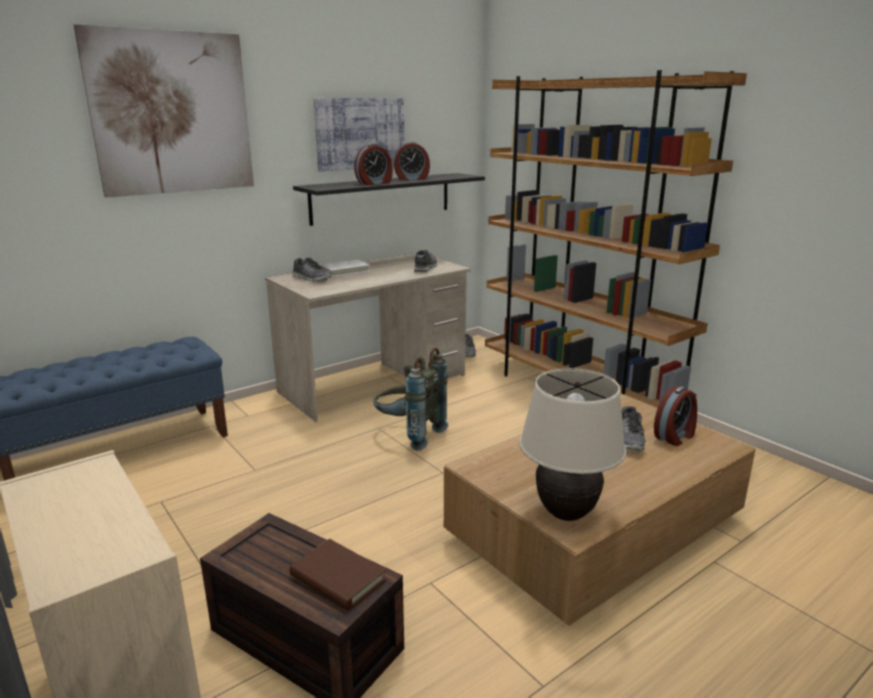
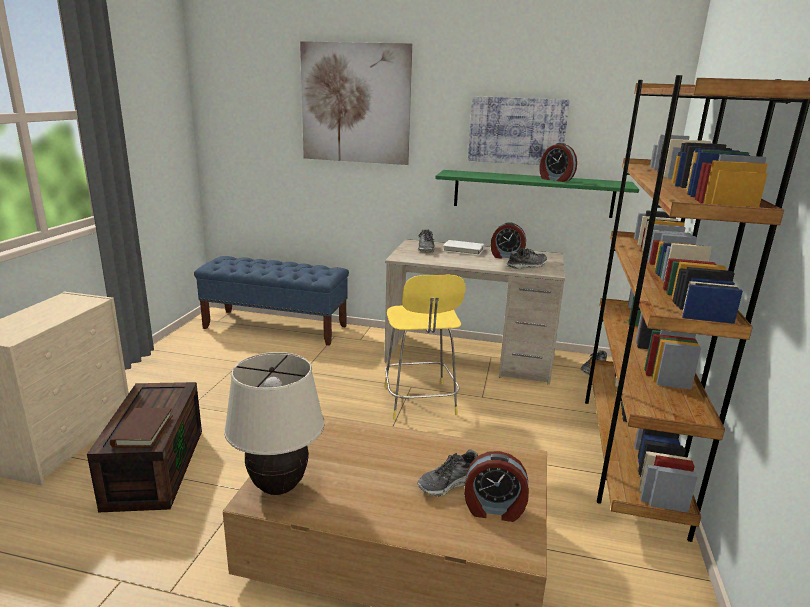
camera: 50 degrees right, 0 degrees up
(374, 183) = (505, 177): alarm clock -> alarm clock (506, 257)
(382, 198) = (532, 193): black shelf -> green shelf
(409, 434) = (419, 402): grey backpack -> yellow stool

